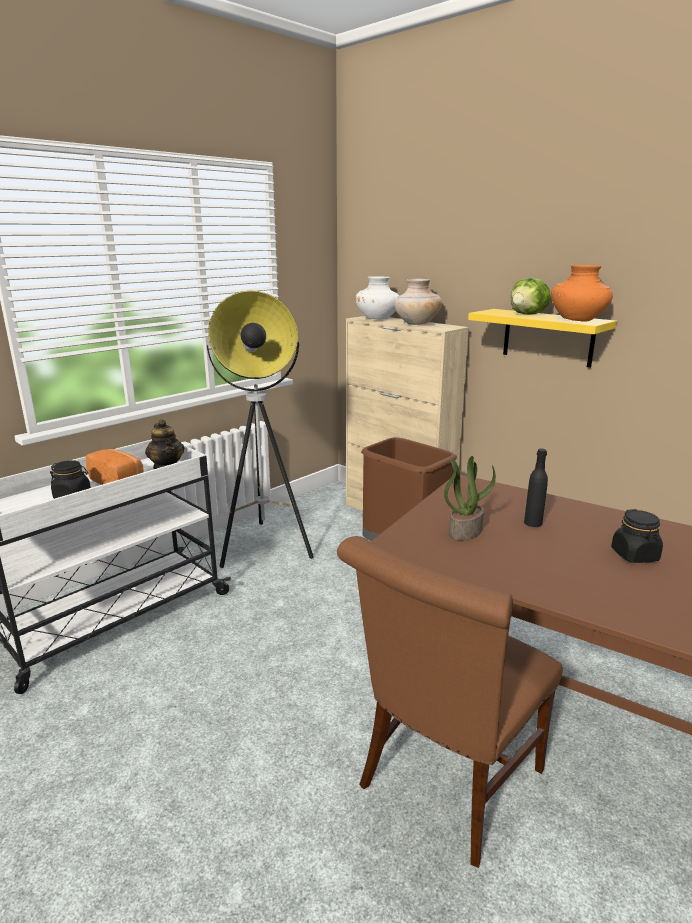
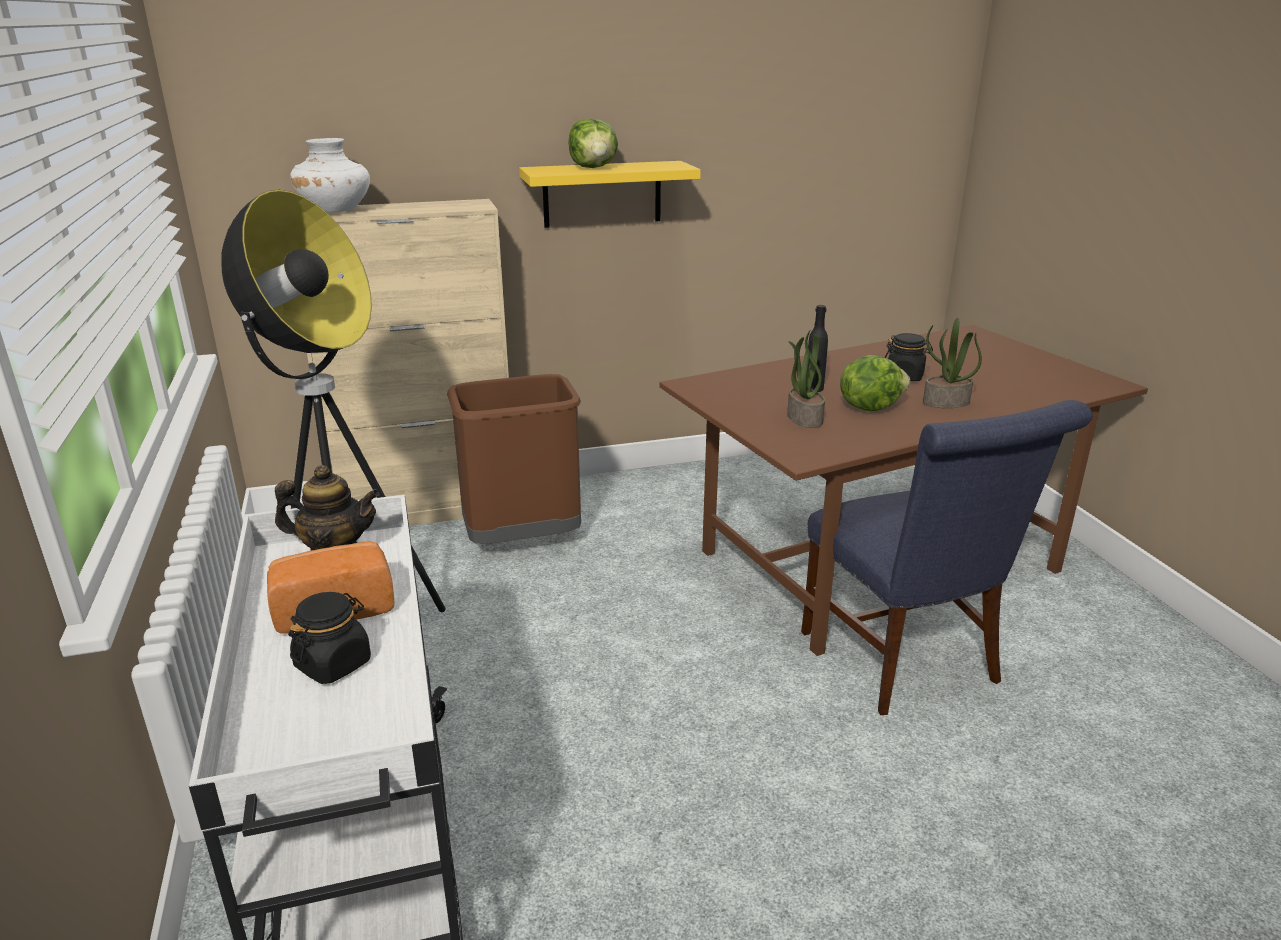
camera: 60 degrees left, 5 degrees up
(416, 323) = (418, 207): beige vase -> none
(445, 784) = (906, 662): brown chair -> blue chair
(531, 552) = (869, 407): none -> lettuce
(578, 320) = (660, 166): orange vase -> none
(604, 586) = (945, 403): none -> potted plant

